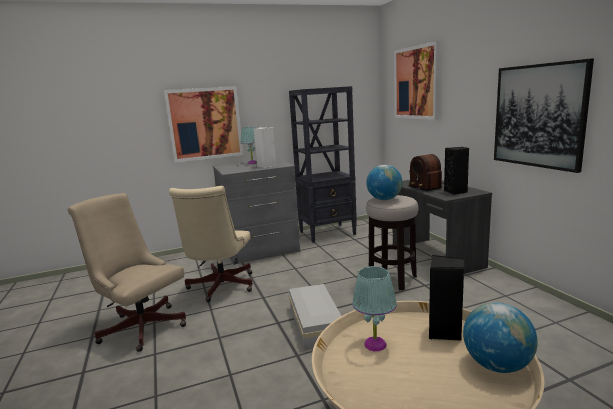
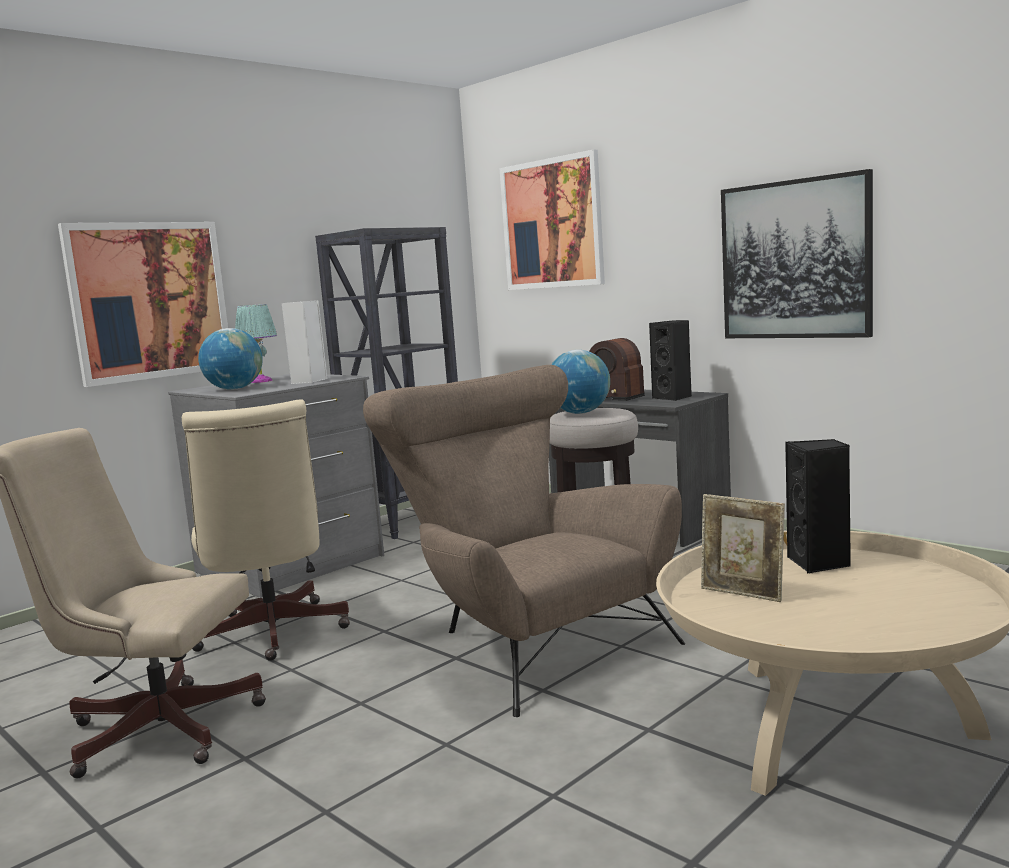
camera: 25 degrees left, 5 degrees down
(316, 322) = (528, 642): white storage box -> brown armchair
(375, 344) = (742, 594): turquoise table lamp -> picture frame
(497, 365) = (923, 578): globe -> globe (234, 389)

